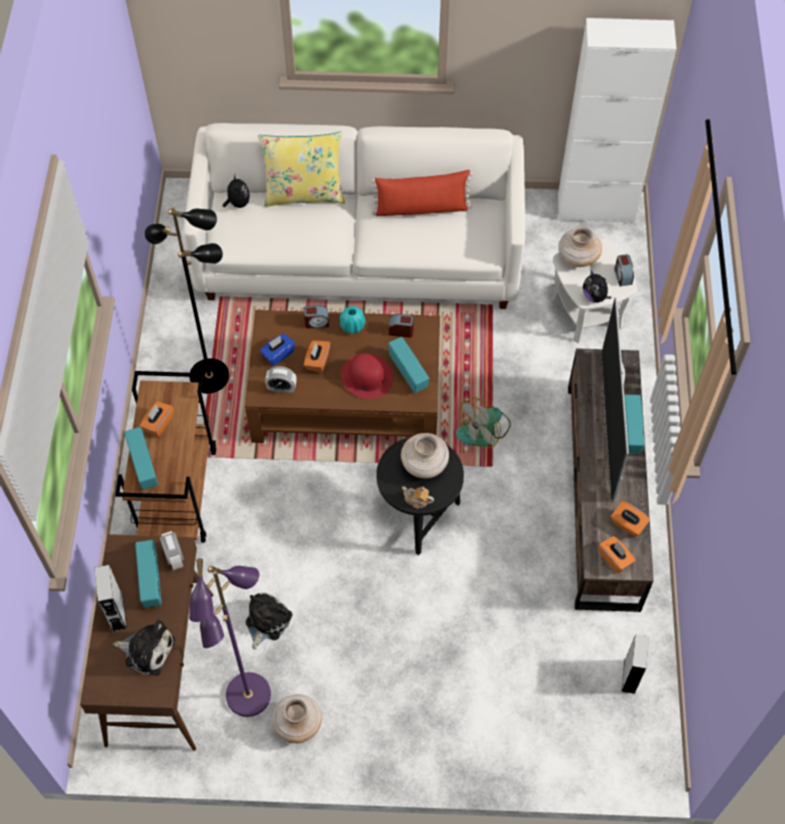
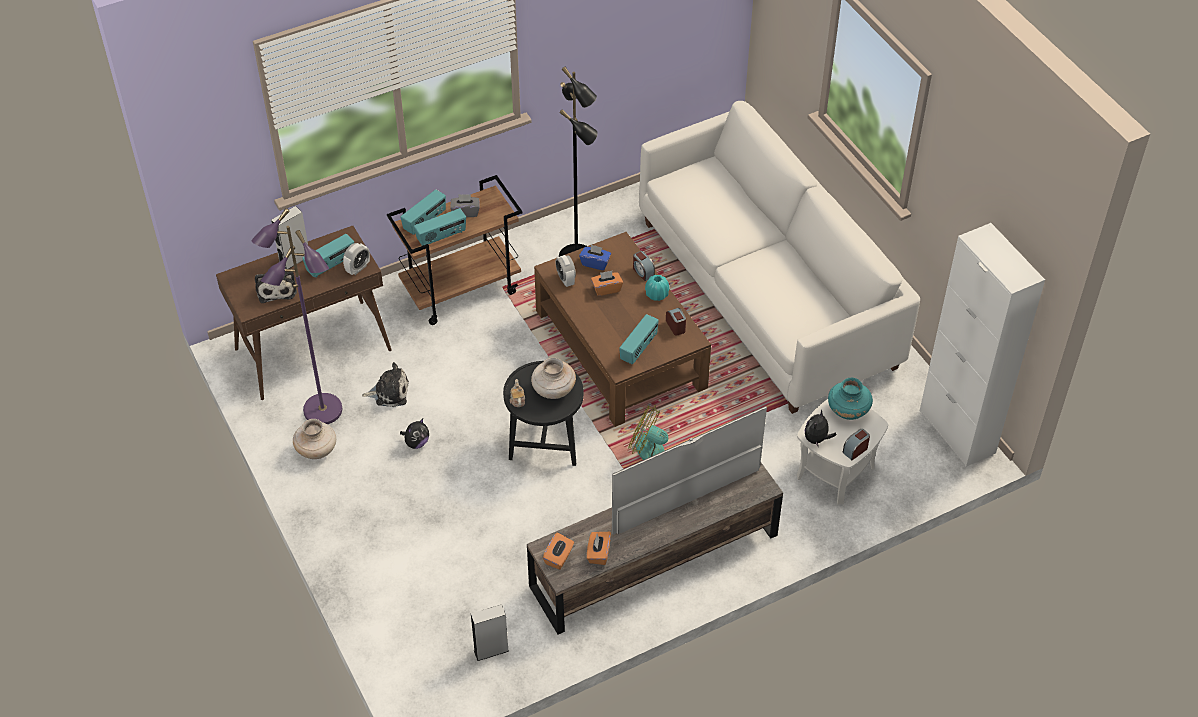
camera: 60 degrees right, 10 degrees down
(158, 424) = (465, 212): orange tissue box -> grey tissue box
(238, 203) = (712, 171): plush toy -> plush toy (416, 443)
(304, 194) = (754, 203): yellow pillow -> none
(366, 376) = (615, 324): red hat -> none
(421, 208) = (803, 280): red pillow -> none
(577, 258) = (848, 411): beige vase -> turquoise vase
(631, 432) = (693, 520): radio -> radio (441, 237)

